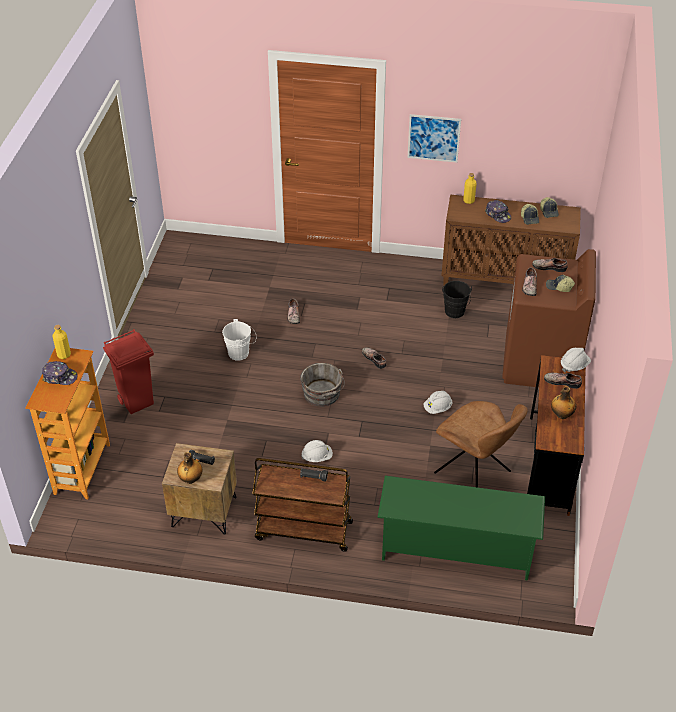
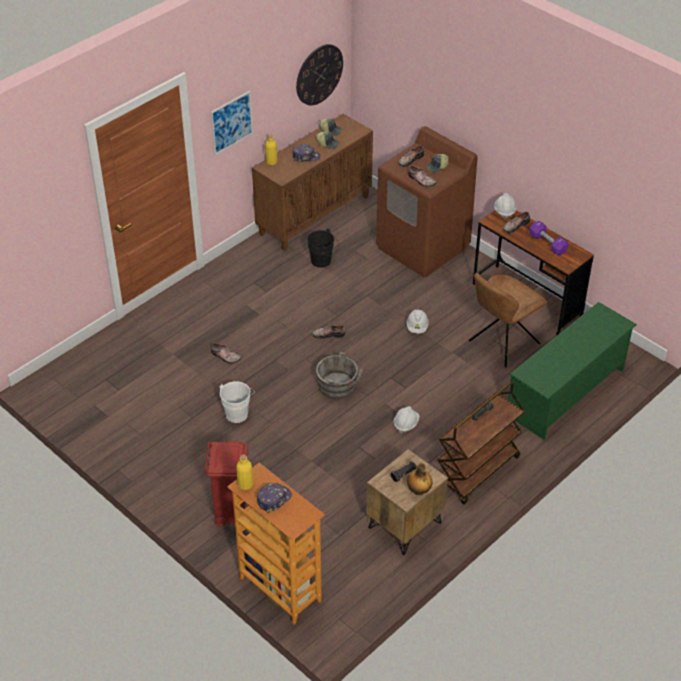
camera: 55 degrees left, 0 degrees up
(474, 474) = (502, 343): brown chair -> brown chair turned 150 degrees clockwise
(556, 151) = (319, 74): none -> wall clock
(561, 415) = (547, 244): bottle -> purple dumbbell

